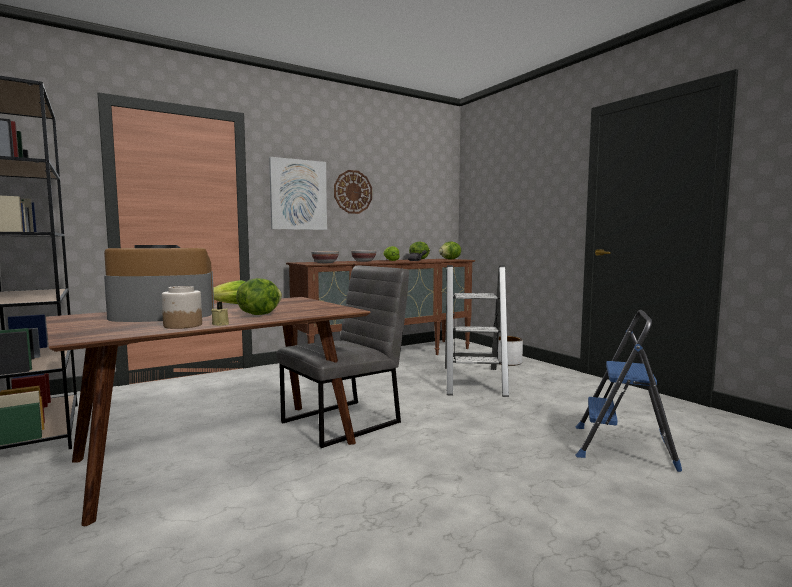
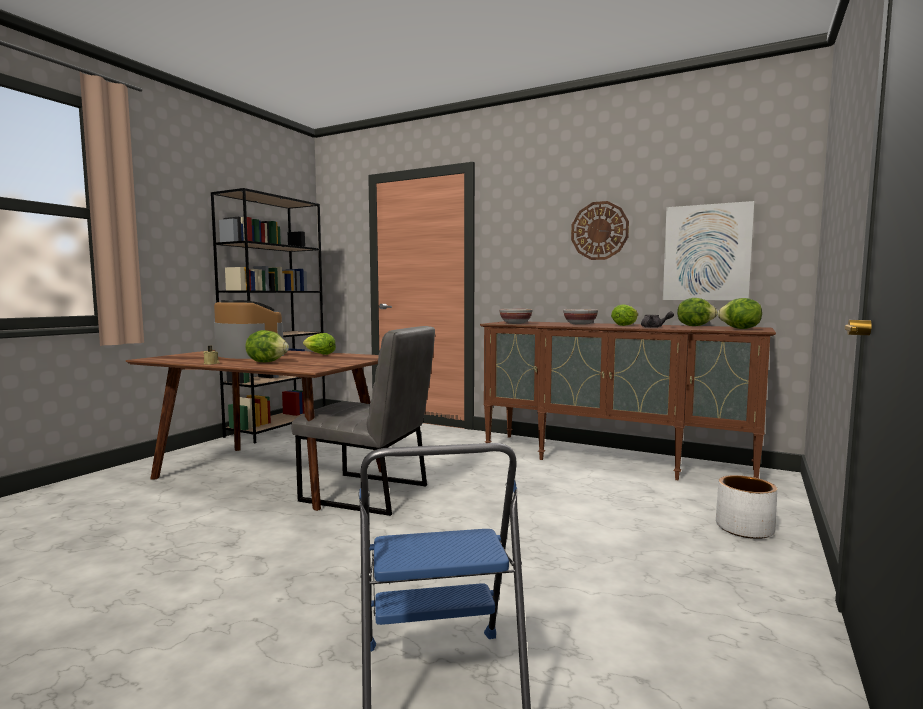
camera: 60 degrees right, 0 degrees up
(182, 325) = (203, 361): jar -> none
(298, 195) = (527, 242): picture -> picture (706, 253)
(473, 380) = (599, 522): grey step ladder -> none

